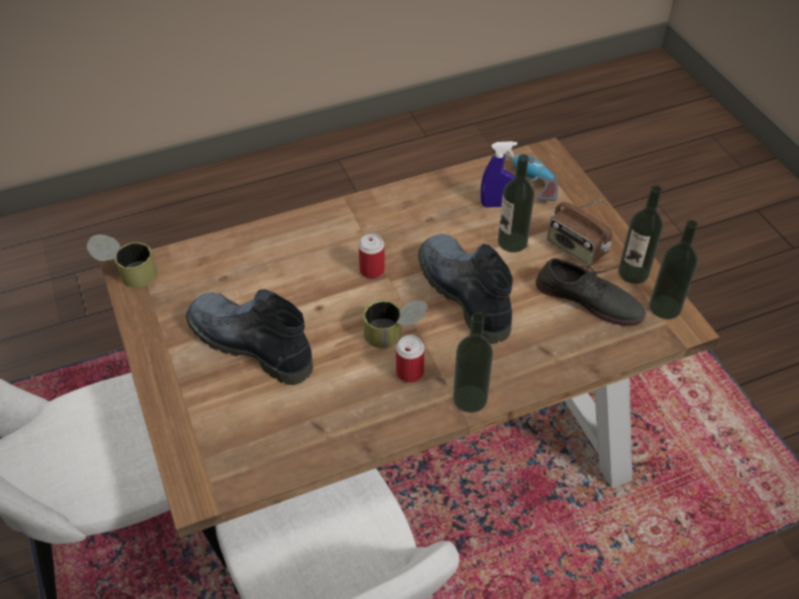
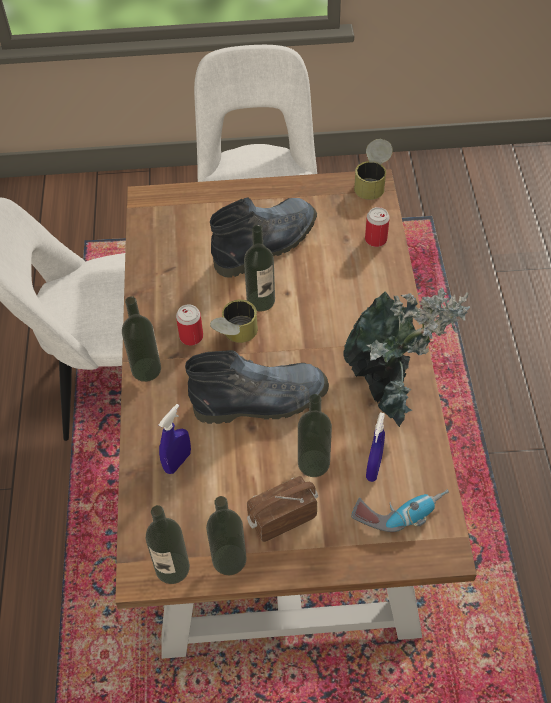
camera: 110 degrees right, 5 degrees up
(337, 327) = (261, 300): none -> bottle
(372, 270) = (317, 339): can -> can (376, 239)
(409, 209) = (391, 388): none -> potted plant
(563, 336) = (177, 462): none -> blue spray bottle
(589, 299) = (211, 502): grey shoe -> none

